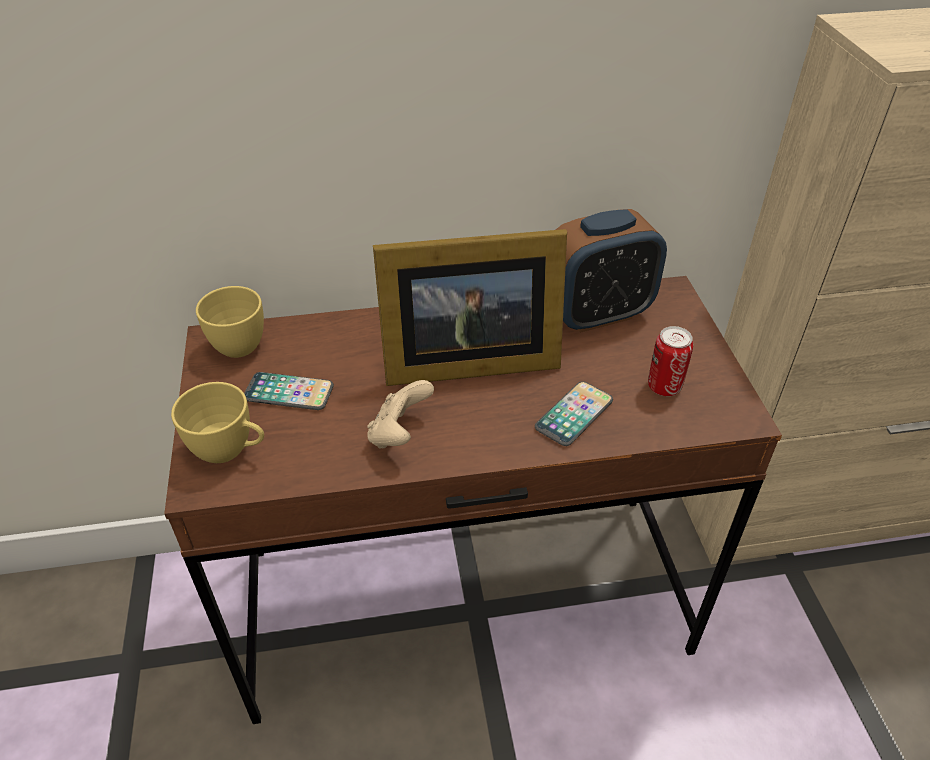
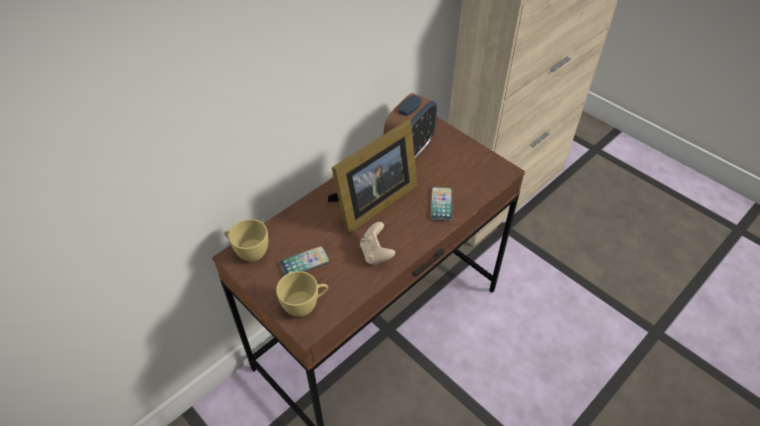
camera: 35 degrees left, 5 degrees up
(664, 387) = (466, 172): can -> none

